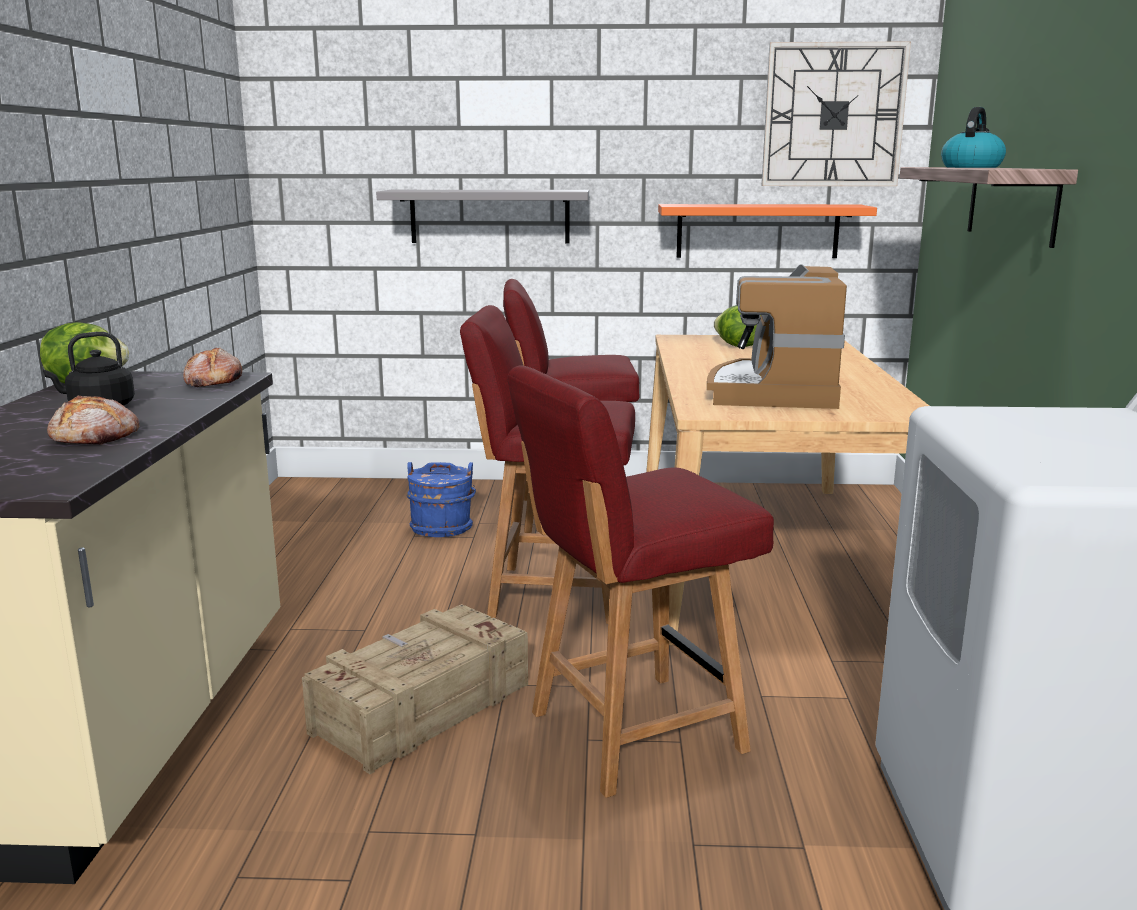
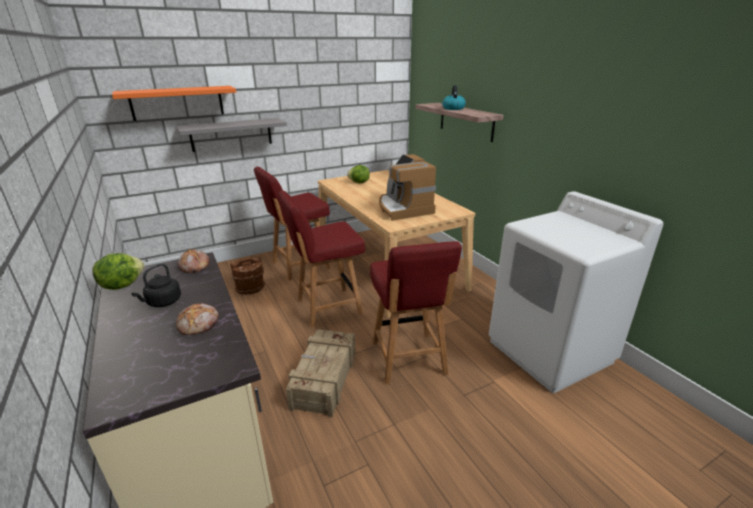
camera: 30 degrees left, 10 degrees up
(442, 528) = (250, 288): blue bucket -> brown bucket
(631, 732) = (408, 359): red chair -> red chair turned 45 degrees counterclockwise
(757, 231) = (350, 129): orange shelf -> orange shelf (177, 103)
(833, 115) = (375, 78): wall clock -> none

